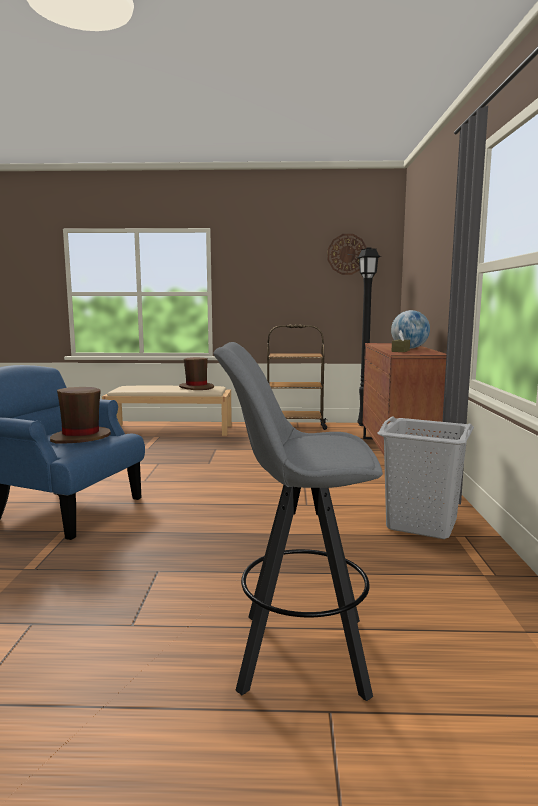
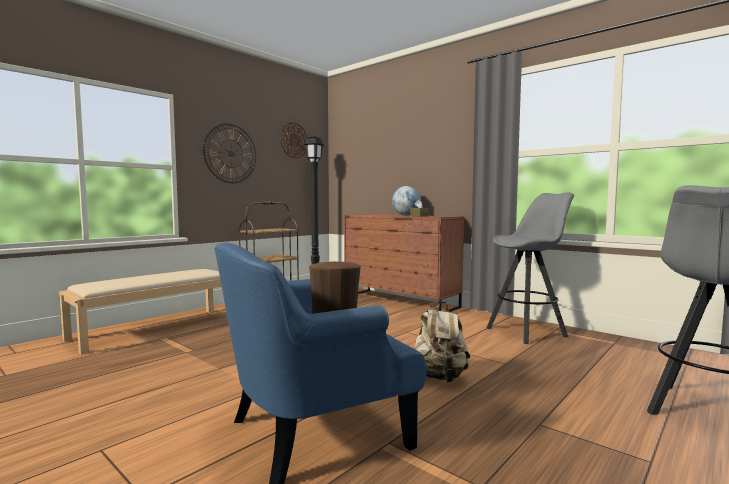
camera: 50 degrees left, 5 degrees down
(196, 387) = (187, 272): brown hat -> none
(207, 518) = (440, 377): none -> beige backpack
(266, 276) = (231, 153): none -> wall clock
(422, 524) = (528, 332): grey laundry basket -> grey stool

